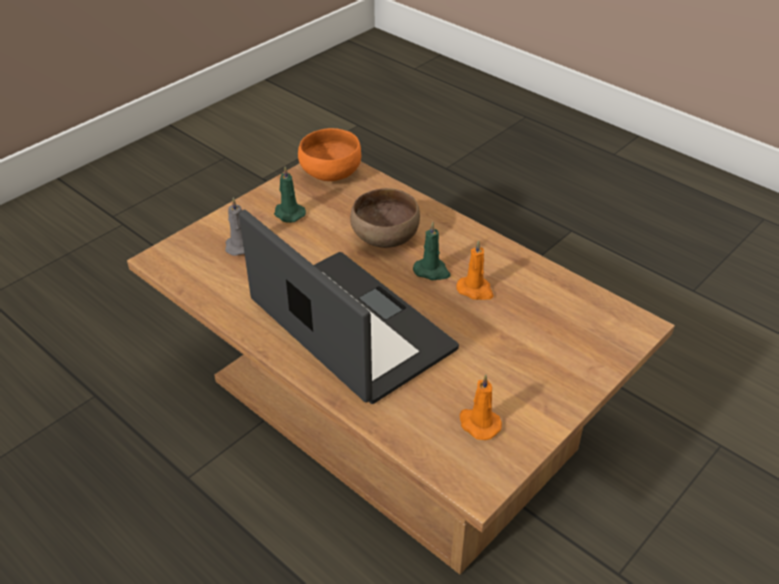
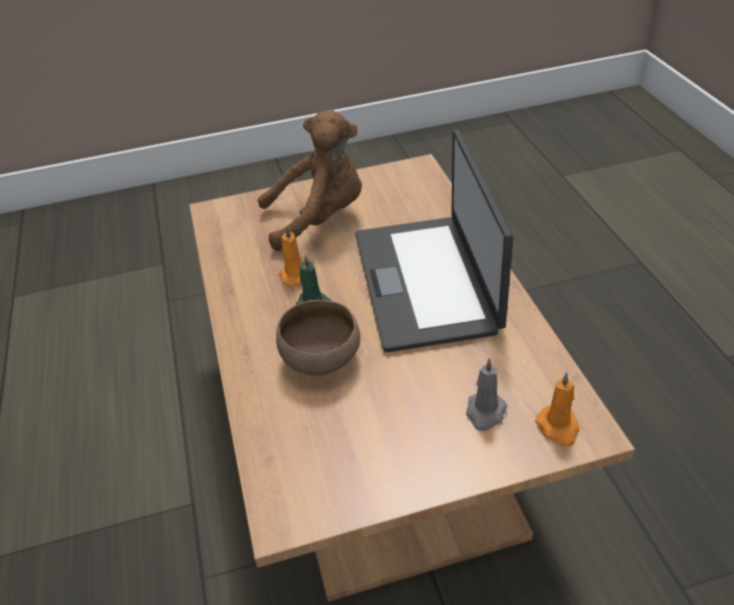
camera: 145 degrees left, 0 degrees up
(288, 213) = (401, 439): green candle -> none
(330, 174) = (303, 489): orange bowl -> none
(478, 424) = (388, 192): orange candle -> orange candle (558, 427)
(517, 357) = (319, 219): none -> brown plush toy

